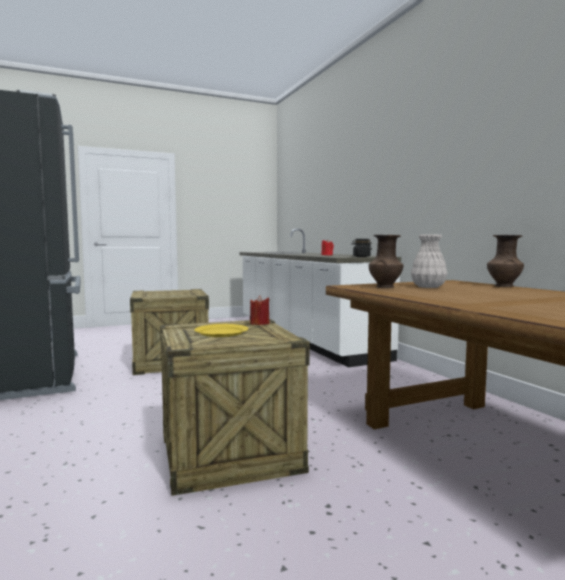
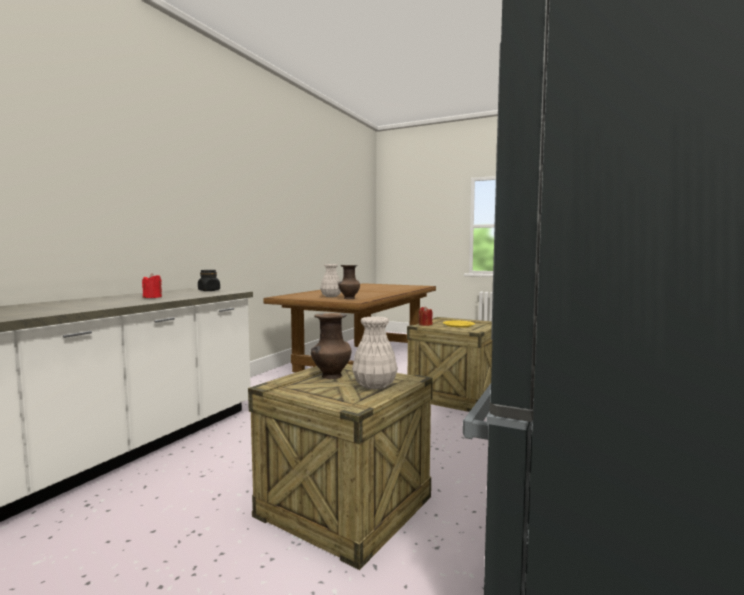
camera: 130 degrees left, 0 degrees up
(151, 294) = (374, 385): none -> white vase
(503, 286) = (301, 293): brown vase -> brown vase (330, 376)

